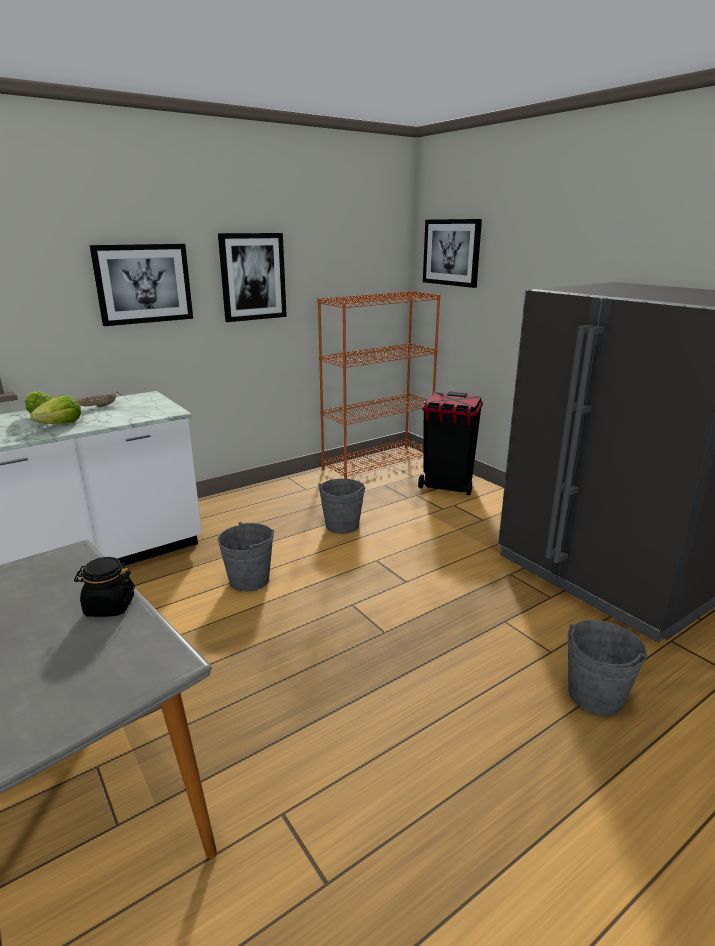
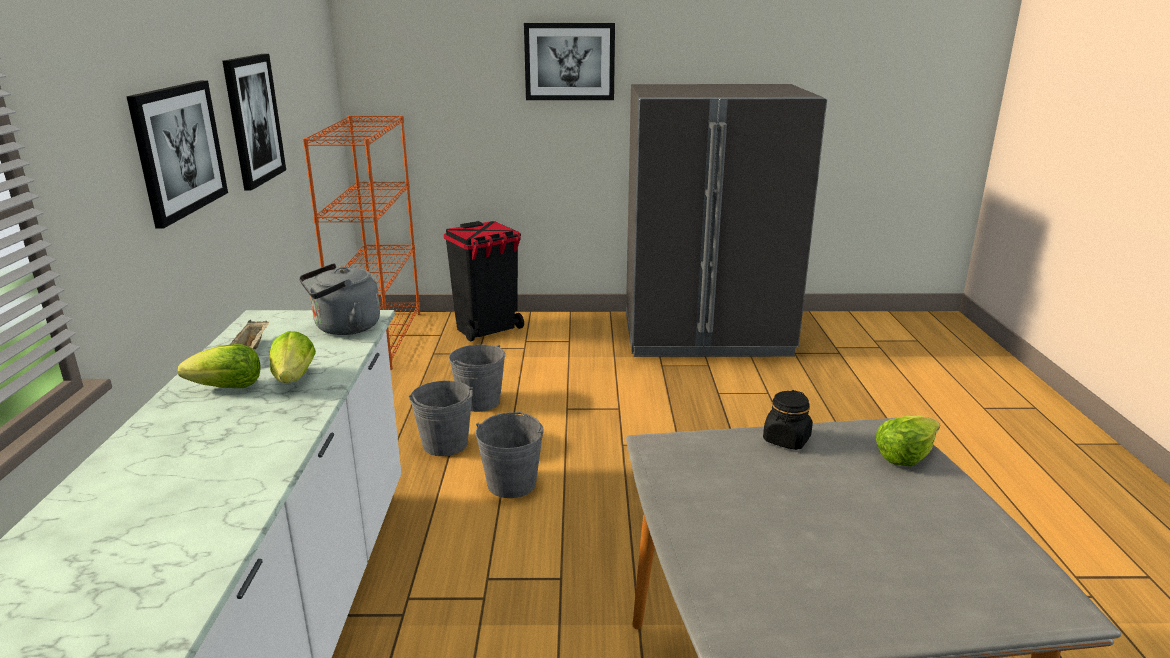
camera: 55 degrees left, 0 degrees up
(106, 683) = (904, 455): none -> lettuce
(147, 412) = (343, 328): none -> grey kettle
(451, 252) = (409, 64): picture -> picture (569, 61)
(595, 696) = (823, 399): grey bucket -> grey bucket (445, 444)

